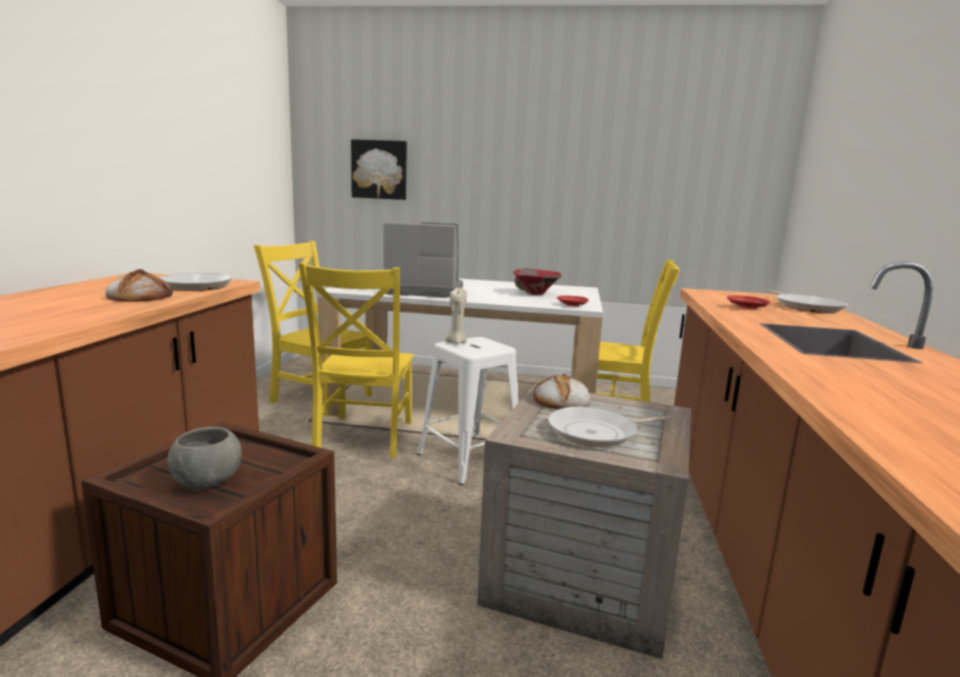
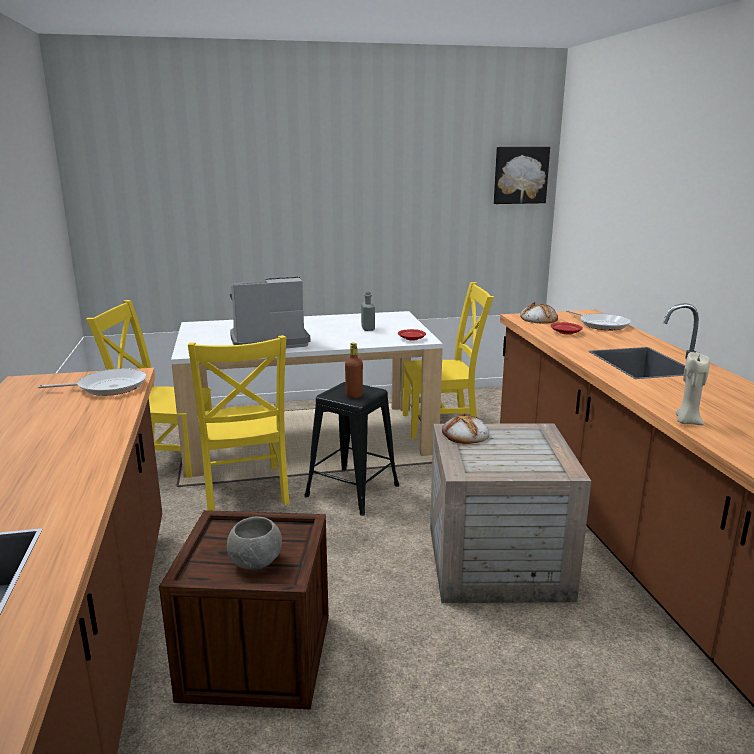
camera: 20 degrees left, 5 degrees up
(140, 296) = (87, 410): bread -> bread (538, 319)
(379, 169) = (171, 211): picture -> picture (520, 175)
(455, 342) = (333, 392): beige candle -> beige candle (687, 422)
(469, 459) = (352, 491): white stool -> black stool
(474, 348) = (354, 396): none -> brown bottle
(535, 293) = (368, 328): red bowl -> grey bottle
(597, 433) = (512, 458): frying pan -> none

